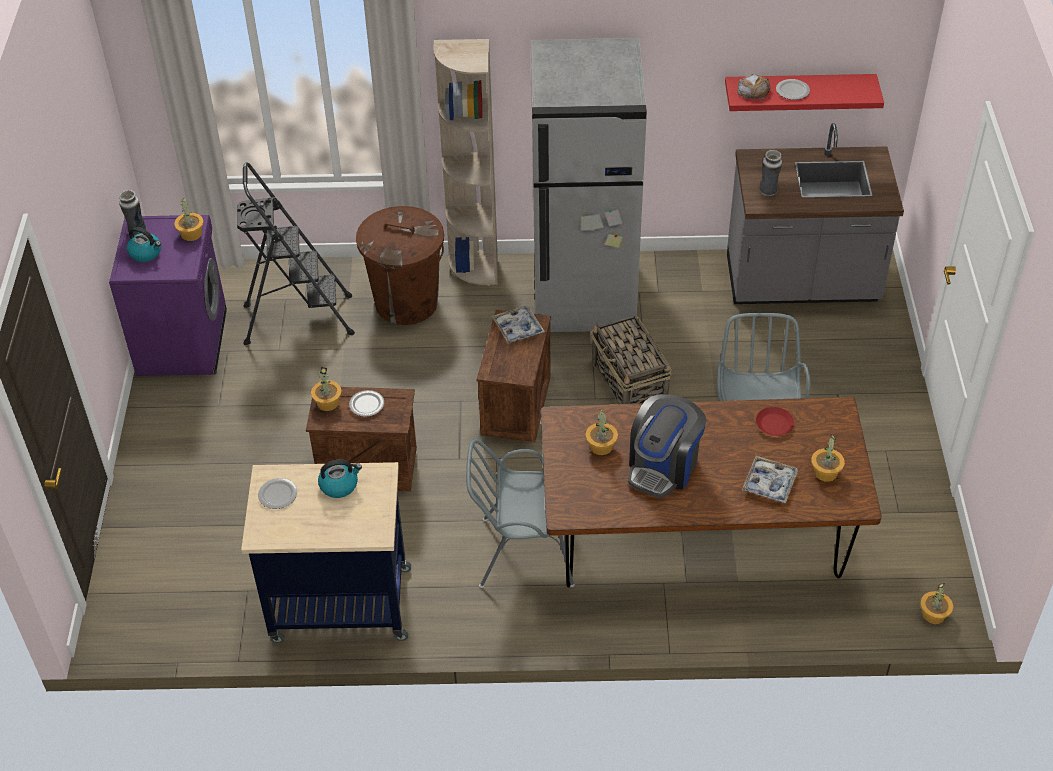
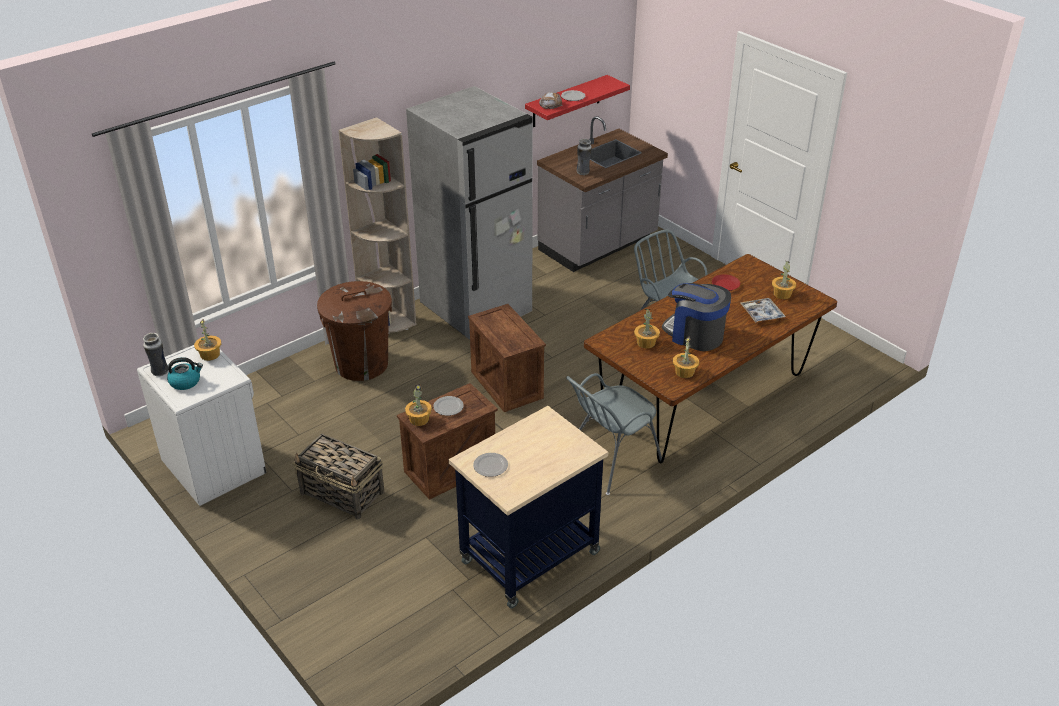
camera: 40 degrees left, 10 degrees down
(185, 342) = (215, 465): purple washing machine -> white washing machine
(296, 319) = (290, 410): step ladder -> none
(339, 485) = (526, 438): kettle -> none
(518, 328) = (496, 319): tray -> none
(629, 384) = (563, 340): basket -> basket (343, 493)
(663, 466) = (694, 335): coffee machine -> coffee machine turned 135 degrees clockwise
(934, 614) = (863, 366): potted plant -> potted plant (685, 372)

